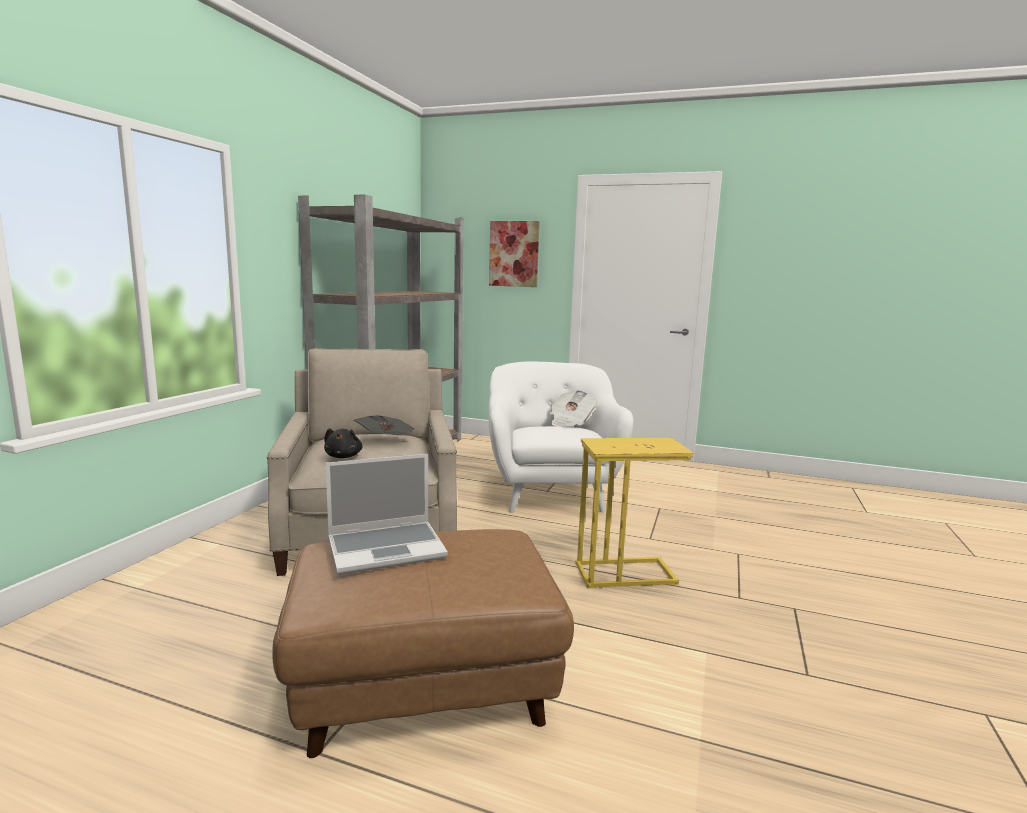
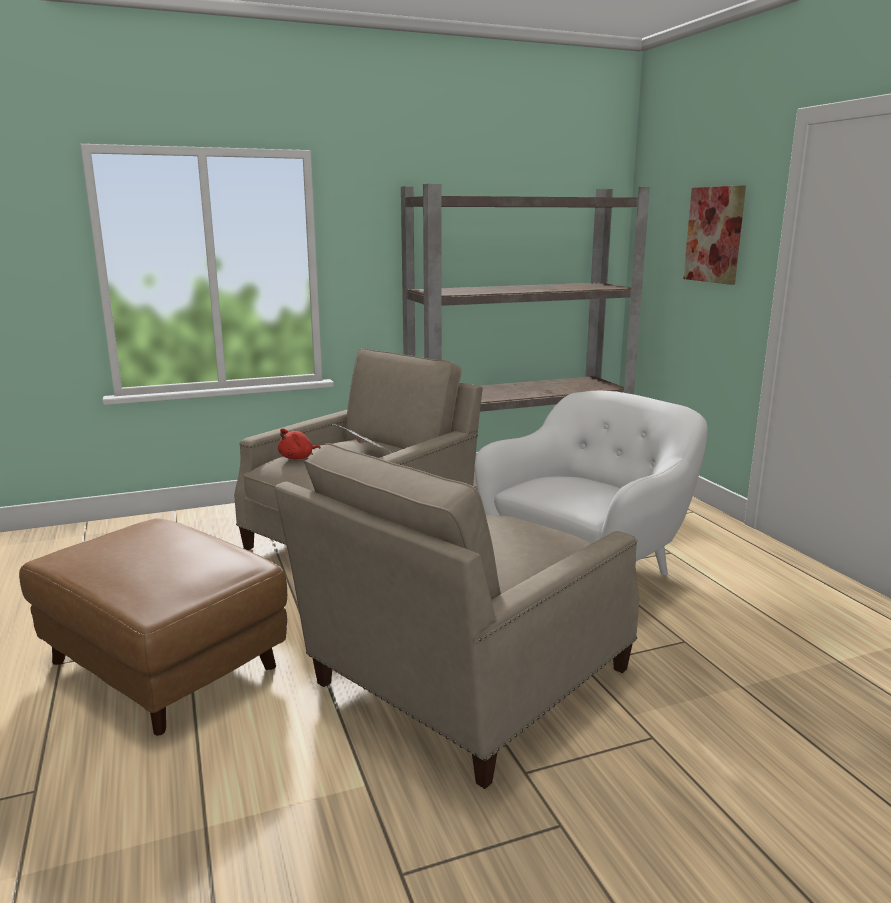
camera: 50 degrees right, 5 degrees up
(344, 456) = (298, 458): black plush toy -> red plush toy
(387, 548) = (157, 537): laptop -> none
(570, 422) = (619, 483): newspaper -> none
(624, 574) = (466, 680): yellow side table -> beige armchair

